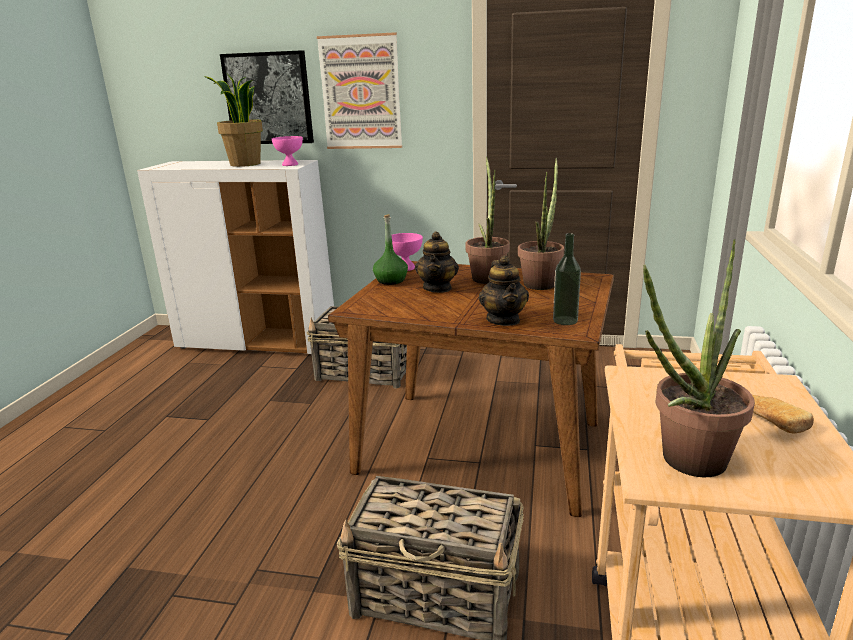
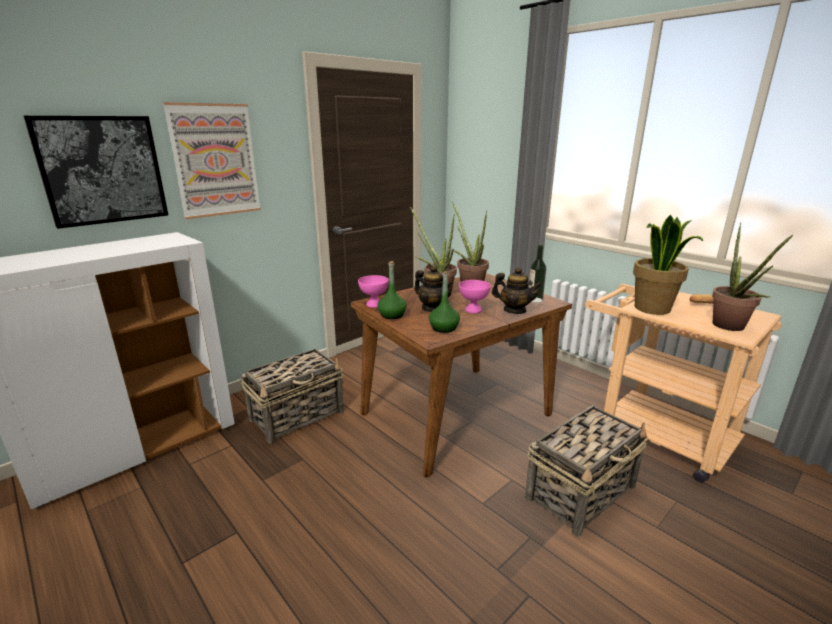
camera: 55 degrees left, 0 degrees up
(244, 164) = (106, 249): potted plant -> potted plant (652, 309)
(290, 164) = (173, 240): pink bowl -> pink bowl (473, 310)
(391, 305) = (443, 328): none -> green bottle

